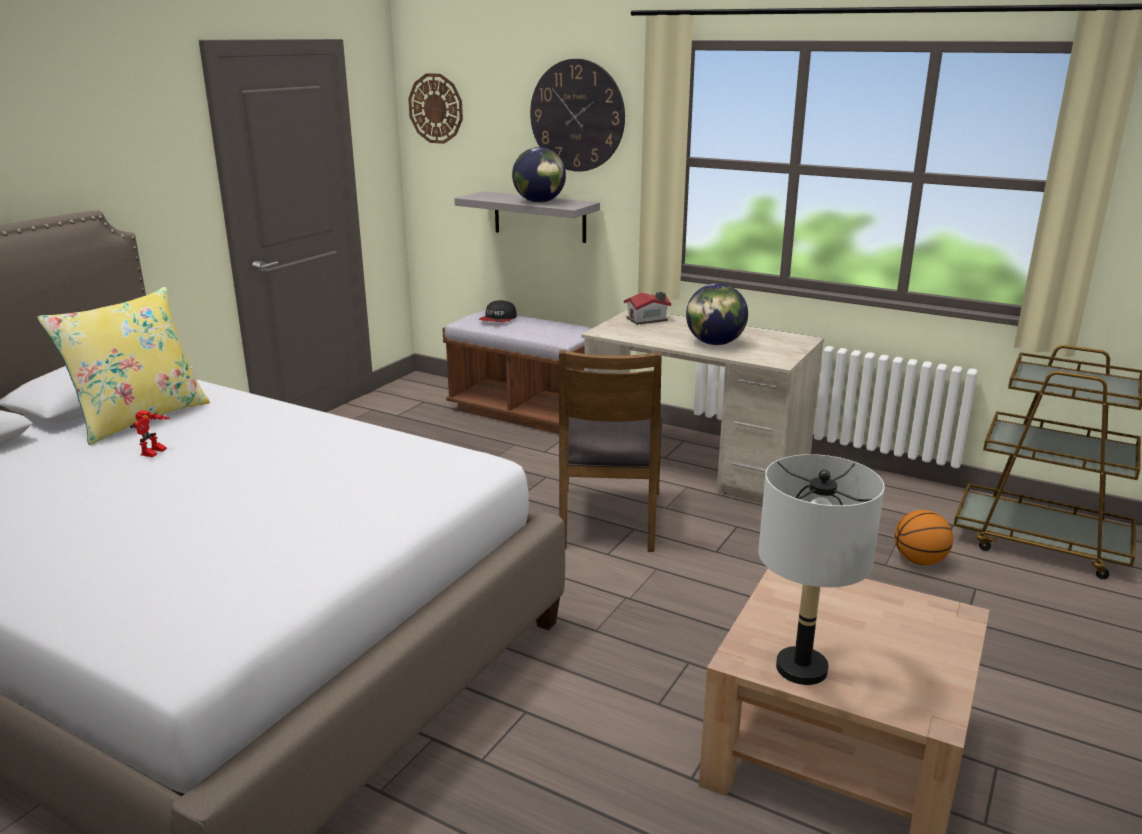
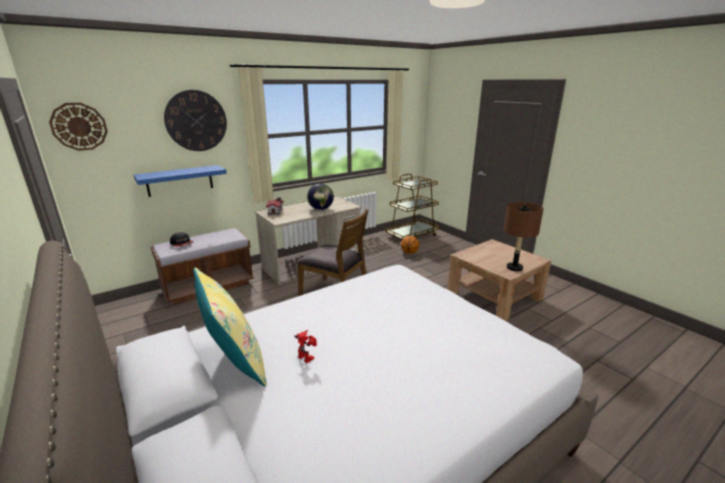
camera: 65 degrees left, 0 degrees up
(539, 202) = (193, 170): globe -> none
(539, 217) = (180, 180): grey shelf -> blue shelf
(802, 668) = (514, 268): grey table lamp -> brown table lamp

